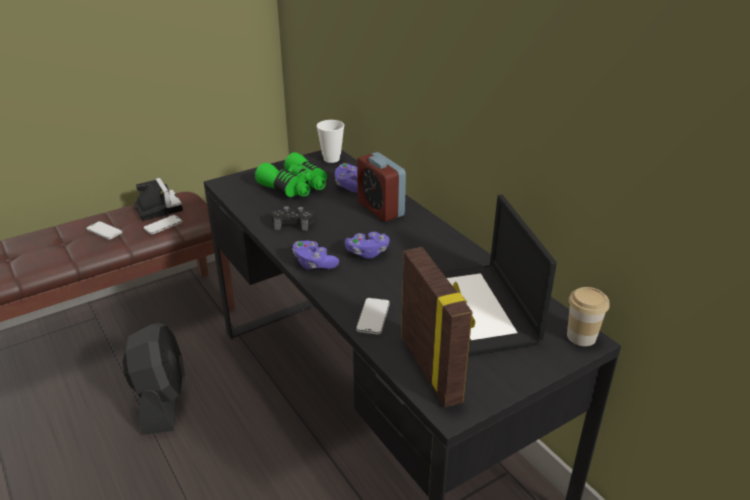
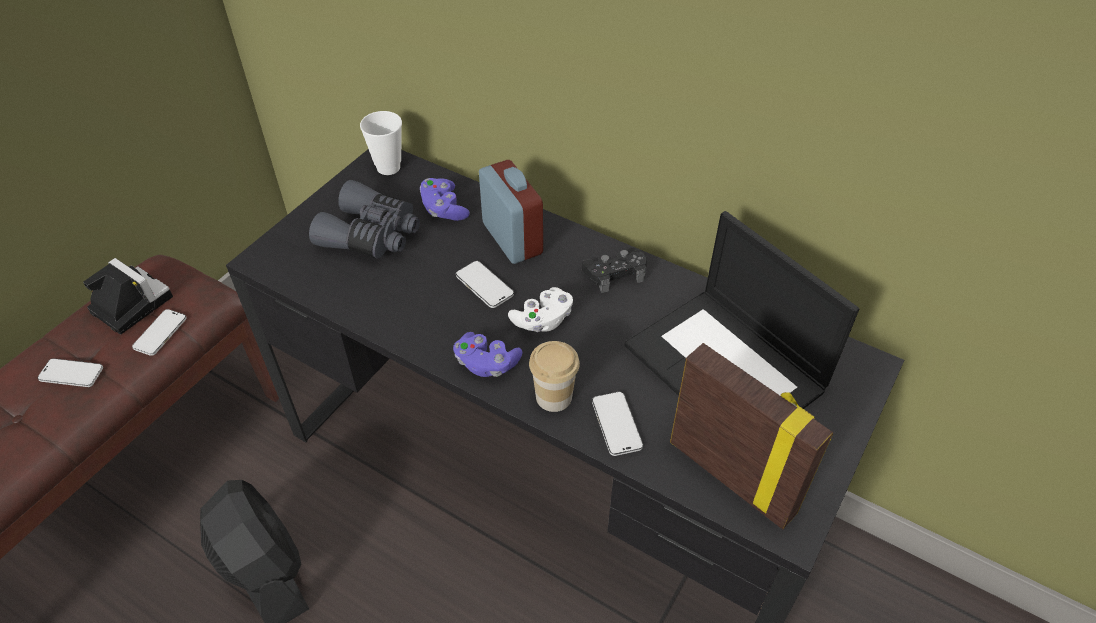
camera: 25 degrees left, 15 degrees up
(293, 223) = (412, 301): black game controller -> black game controller (615, 274)
(295, 187) = (372, 235): green binoculars -> grey binoculars
(344, 227) = (484, 286): none -> phone
(367, 252) = (542, 320): purple game controller -> white game controller
(380, 209) = (512, 238): alarm clock -> alarm clock turned 150 degrees counterclockwise
(581, 336) = (859, 363): cup -> cup (554, 397)

